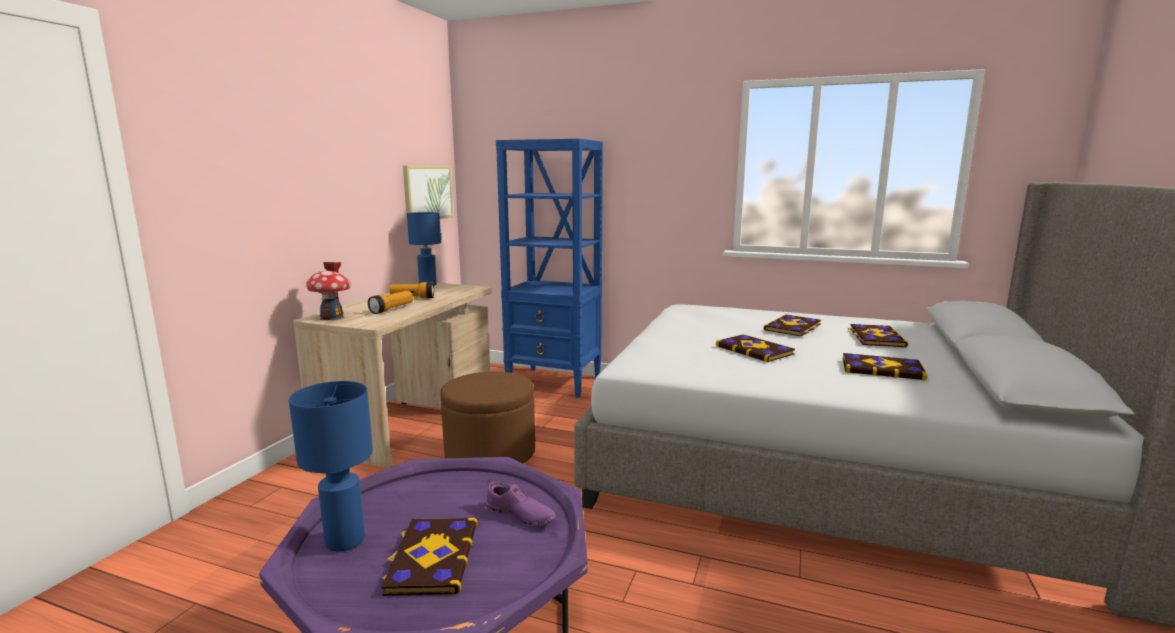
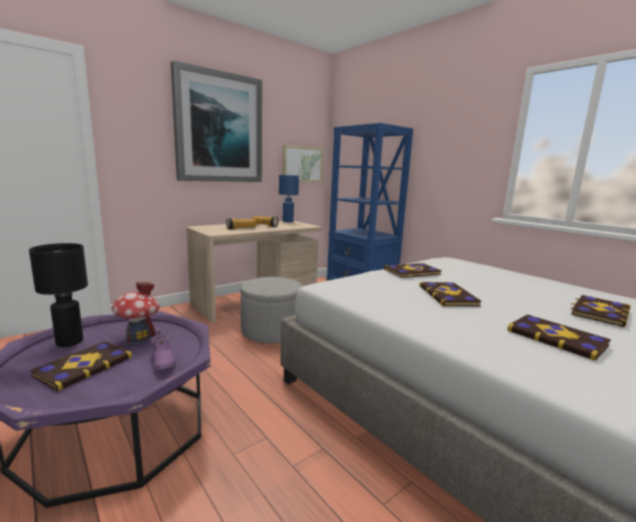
camera: 30 degrees right, 0 degrees up
(319, 147) = (219, 128): none -> picture
(332, 317) = (205, 228): toy house -> toy house (139, 338)
(346, 541) = (69, 342): blue table lamp -> black table lamp
(490, 454) = (271, 331): brown ottoman -> grey ottoman
(793, 327) = (517, 287): book -> book (412, 272)

